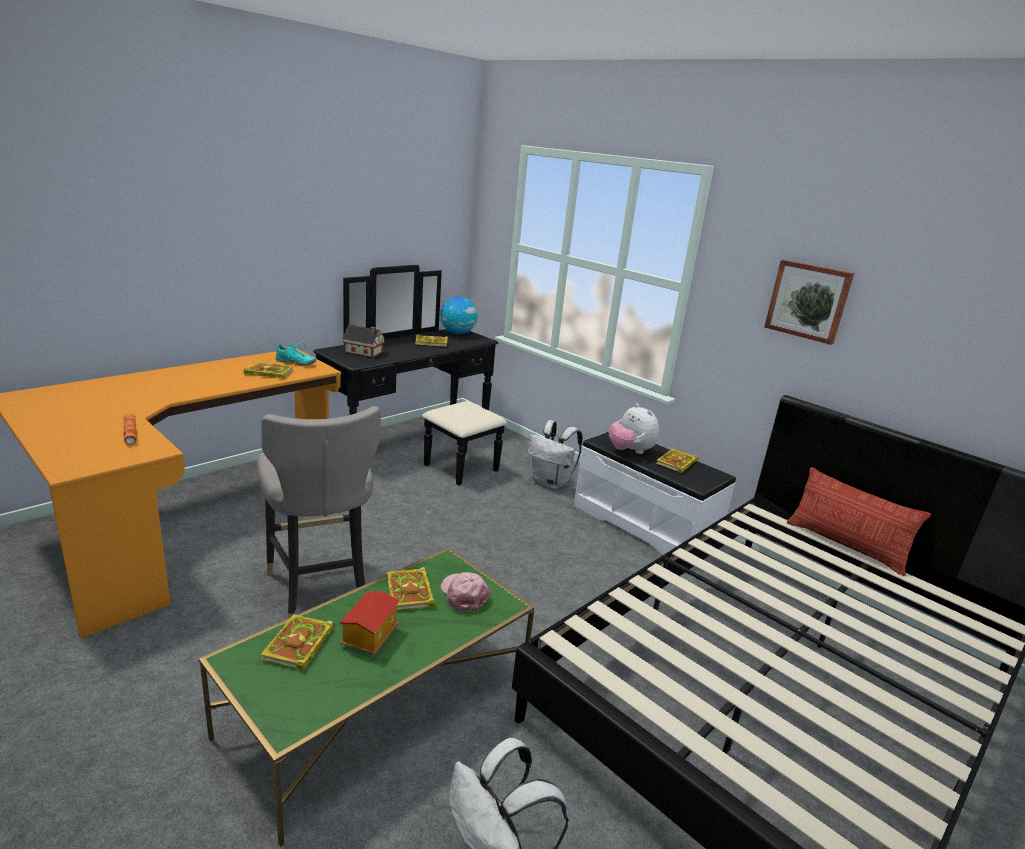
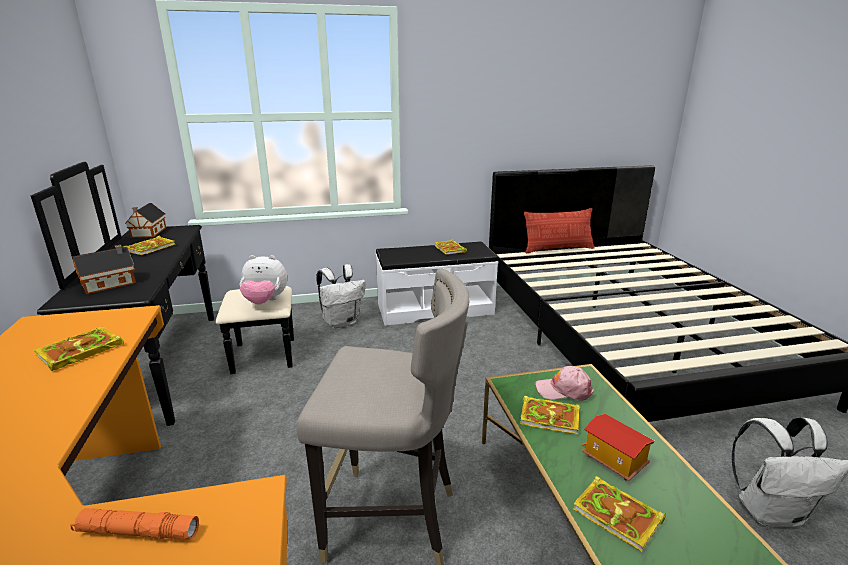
camera: 55 degrees left, 0 degrees up
(295, 363) = (77, 326): turquoise shoe -> none
(457, 333) = (148, 233): globe -> toy house
(630, 451) = (418, 256): plush toy -> plush toy (265, 301)
(808, 301) = (492, 101): picture -> none

